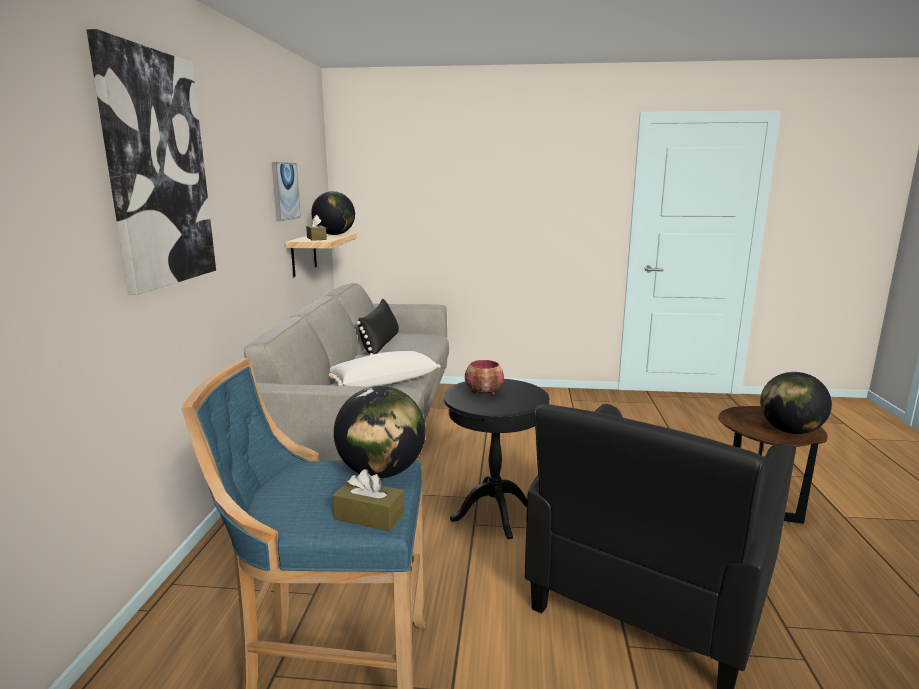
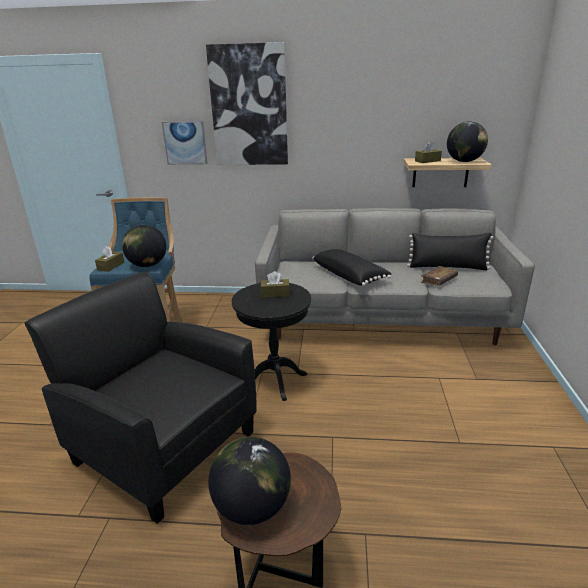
camera: 90 degrees right, 10 degrees up
(285, 191) = (414, 118): picture -> picture (185, 142)
(383, 382) = (350, 276): white pillow -> black pillow
(414, 350) = (438, 281): none -> brown book
(485, 393) = (275, 293): bowl -> brown tissue box

